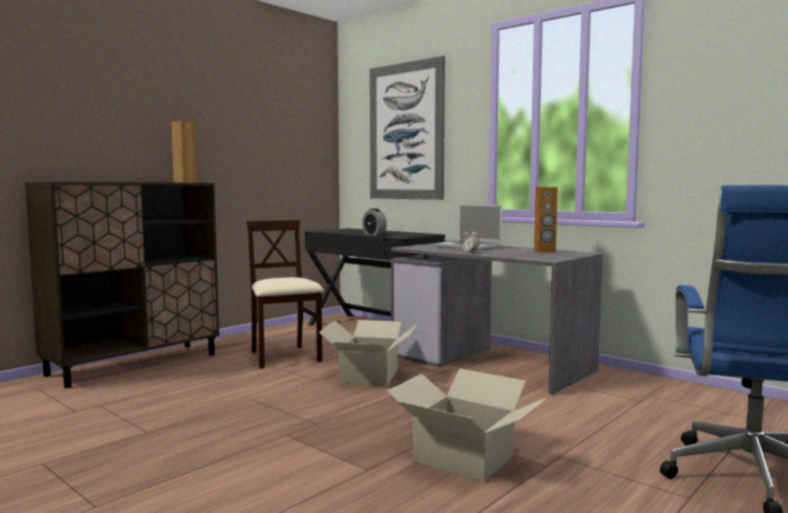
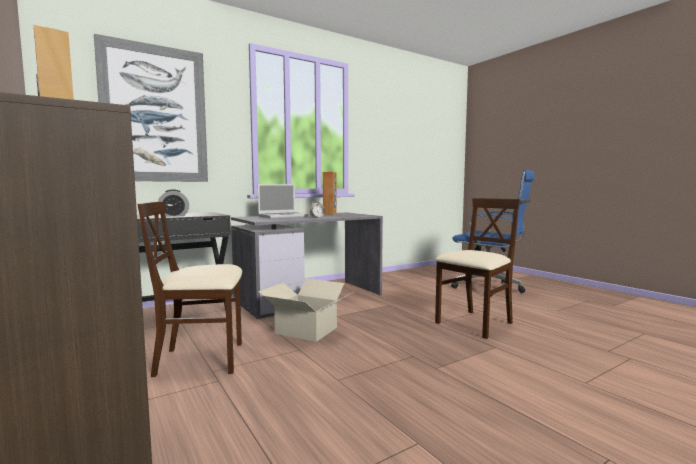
camera: 75 degrees left, 0 degrees up
(463, 458) = (475, 324): cardboard box -> beige chair

